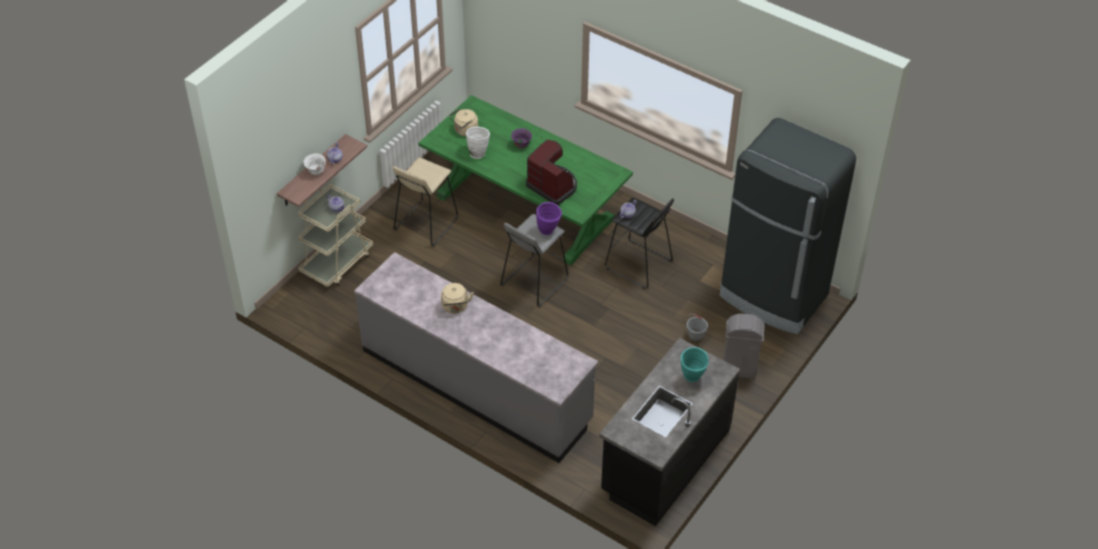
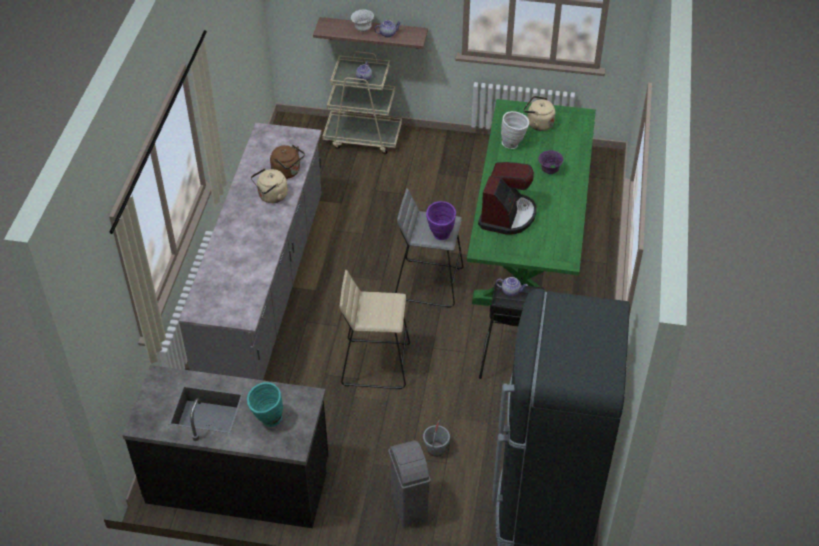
camera: 65 degrees right, 0 degrees up
(425, 224) = (453, 175): beige stool -> beige stool (375, 363)
(432, 288) = (288, 172): none -> brown kettle

